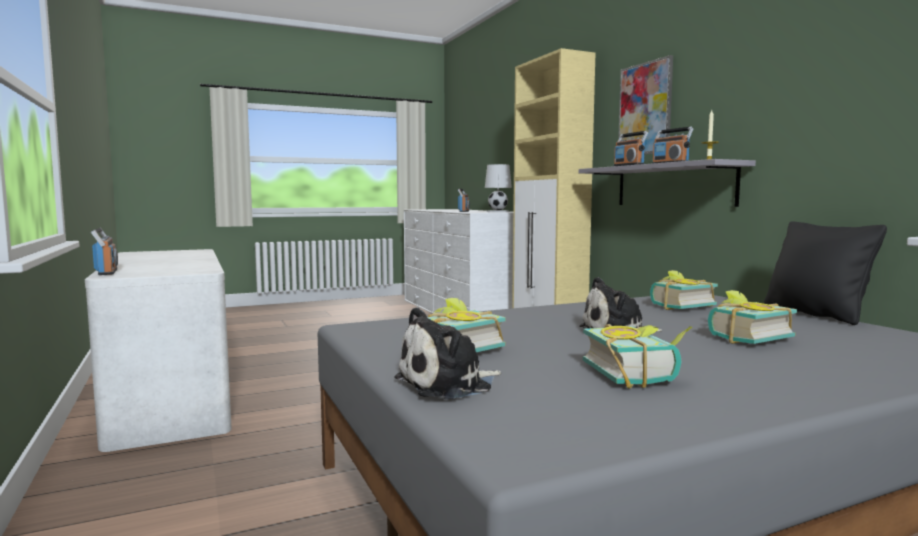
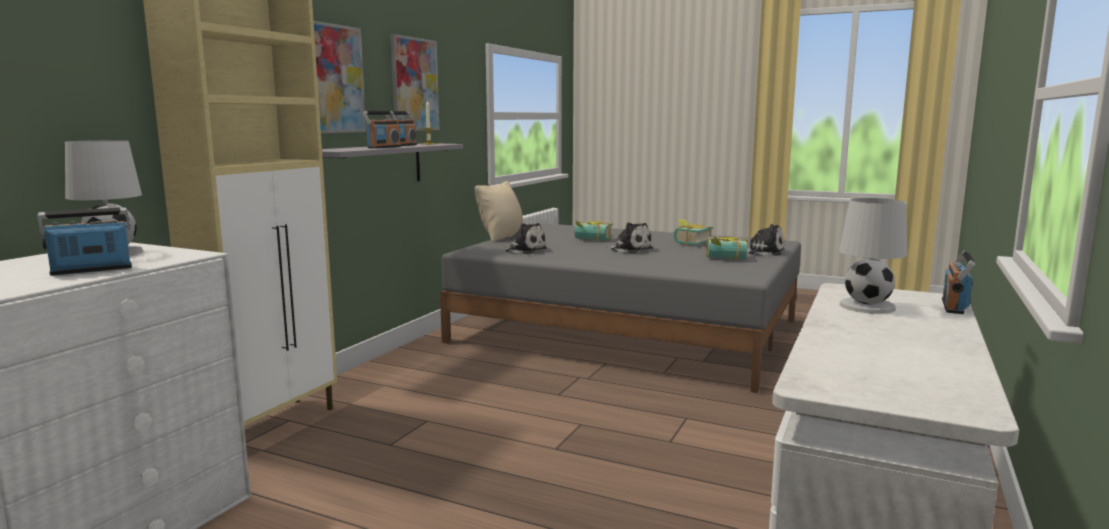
camera: 130 degrees left, 5 degrees up
(178, 266) = (868, 306): none -> white table lamp
(678, 306) = (524, 250): book -> plush toy
(744, 90) = (414, 84): none -> picture
(816, 314) = (501, 237): black pillow -> beige pillow

